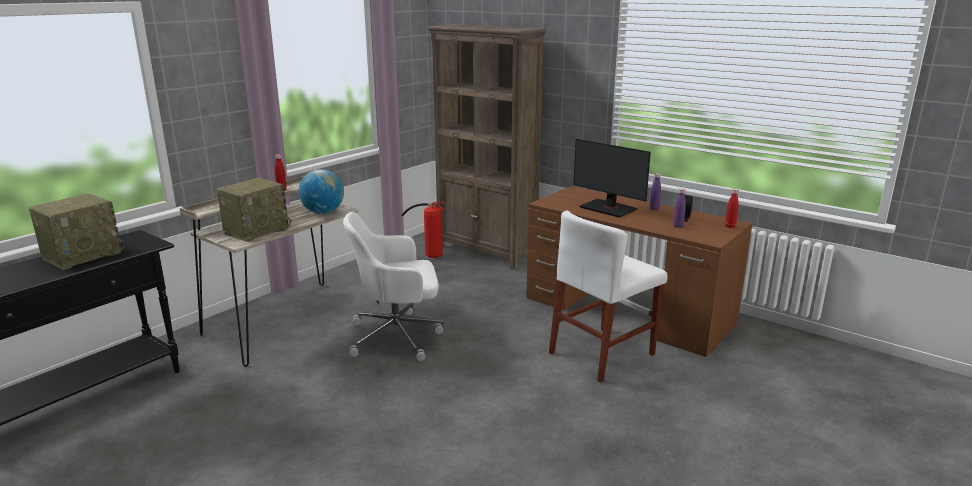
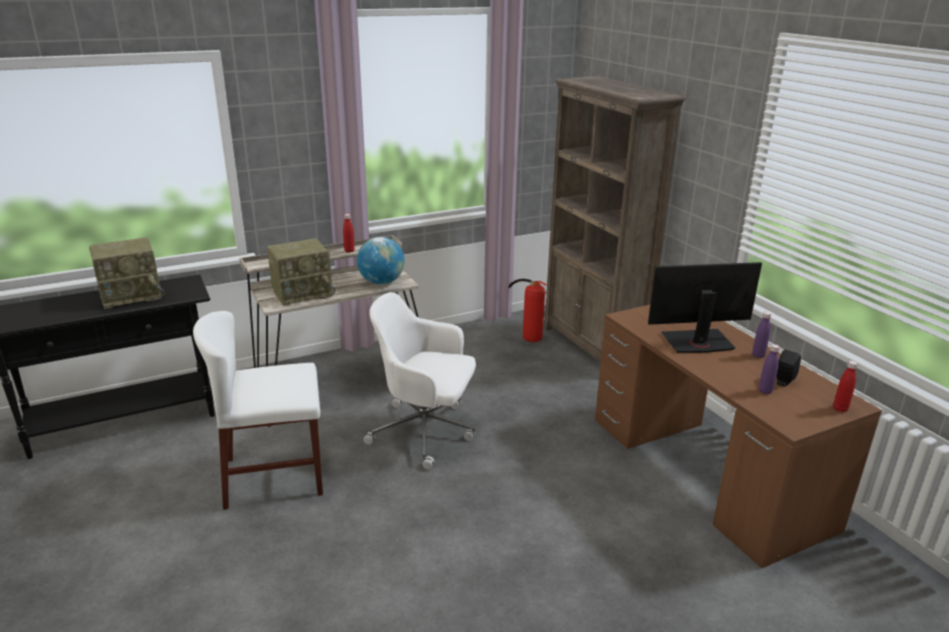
camera: 25 degrees right, 5 degrees up
(602, 353) = (630, 521): white chair -> white chair (274, 476)
(608, 208) = (697, 342): monitor -> monitor turned 105 degrees clockwise

